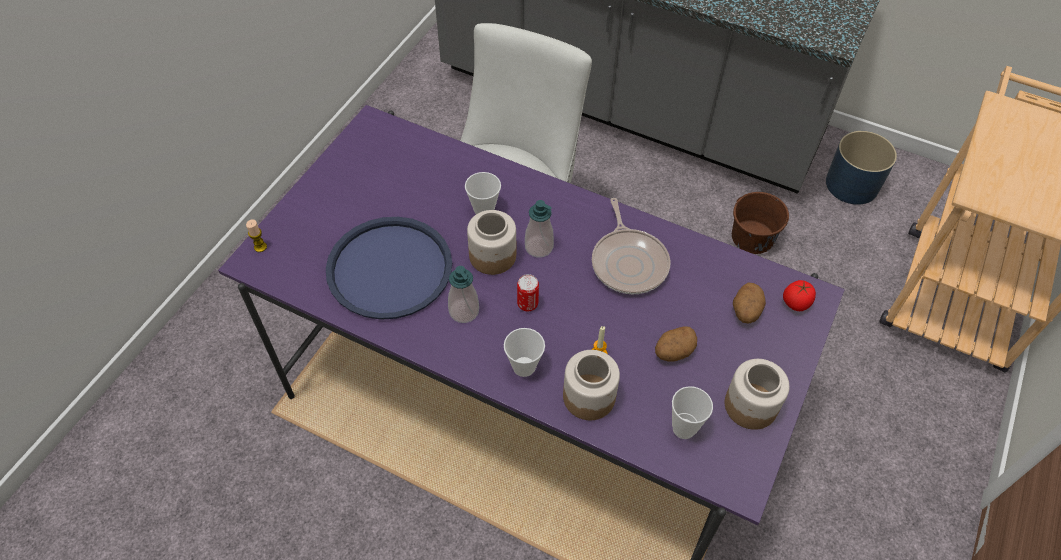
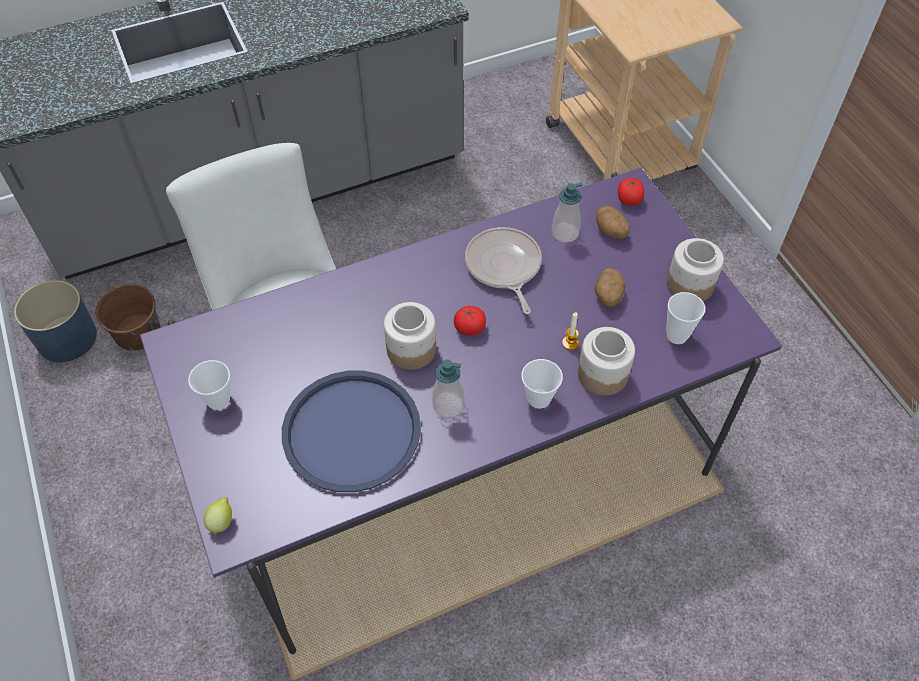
camera: 50 degrees left, 0 degrees up
(260, 247) = (222, 521): candle -> lemon
(484, 209) = (357, 324): cup -> cup (218, 399)
(527, 304) = (482, 357): can -> none
(539, 247) = (433, 313): soap dispenser -> soap dispenser (565, 233)
(547, 278) = (469, 328): none -> tomato
(629, 262) = (504, 267): frying pan -> frying pan turned 135 degrees counterclockwise
(753, 237) = (464, 212): brown bucket -> brown bucket (138, 332)
(851, 184) = (478, 124): blue planter -> blue planter (66, 338)

